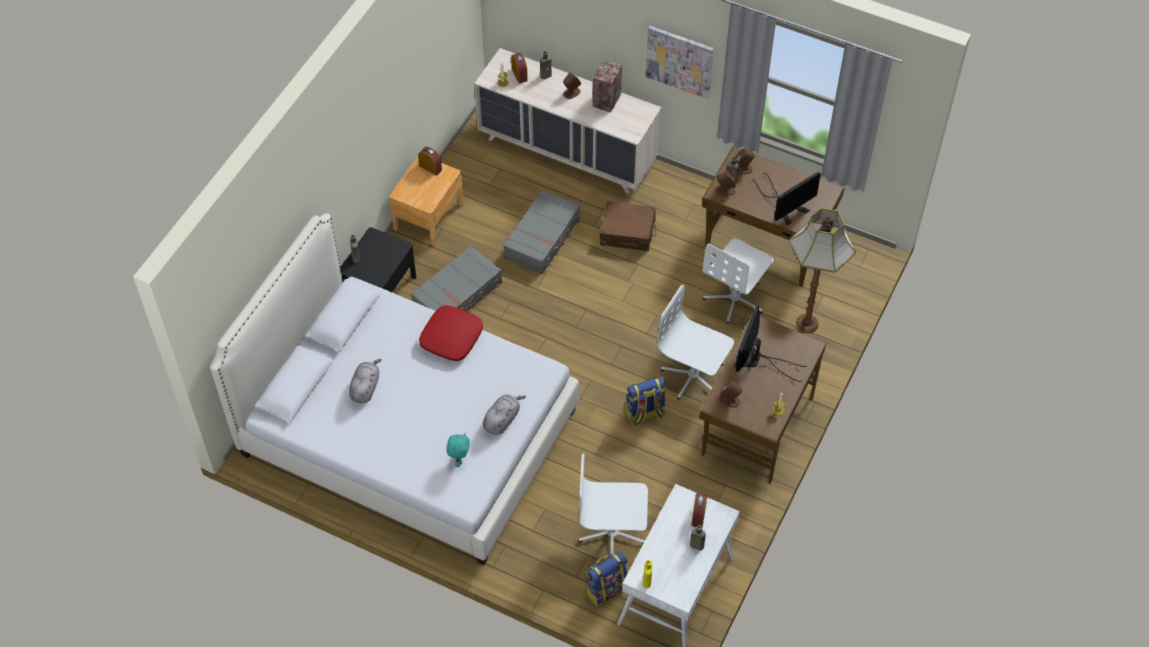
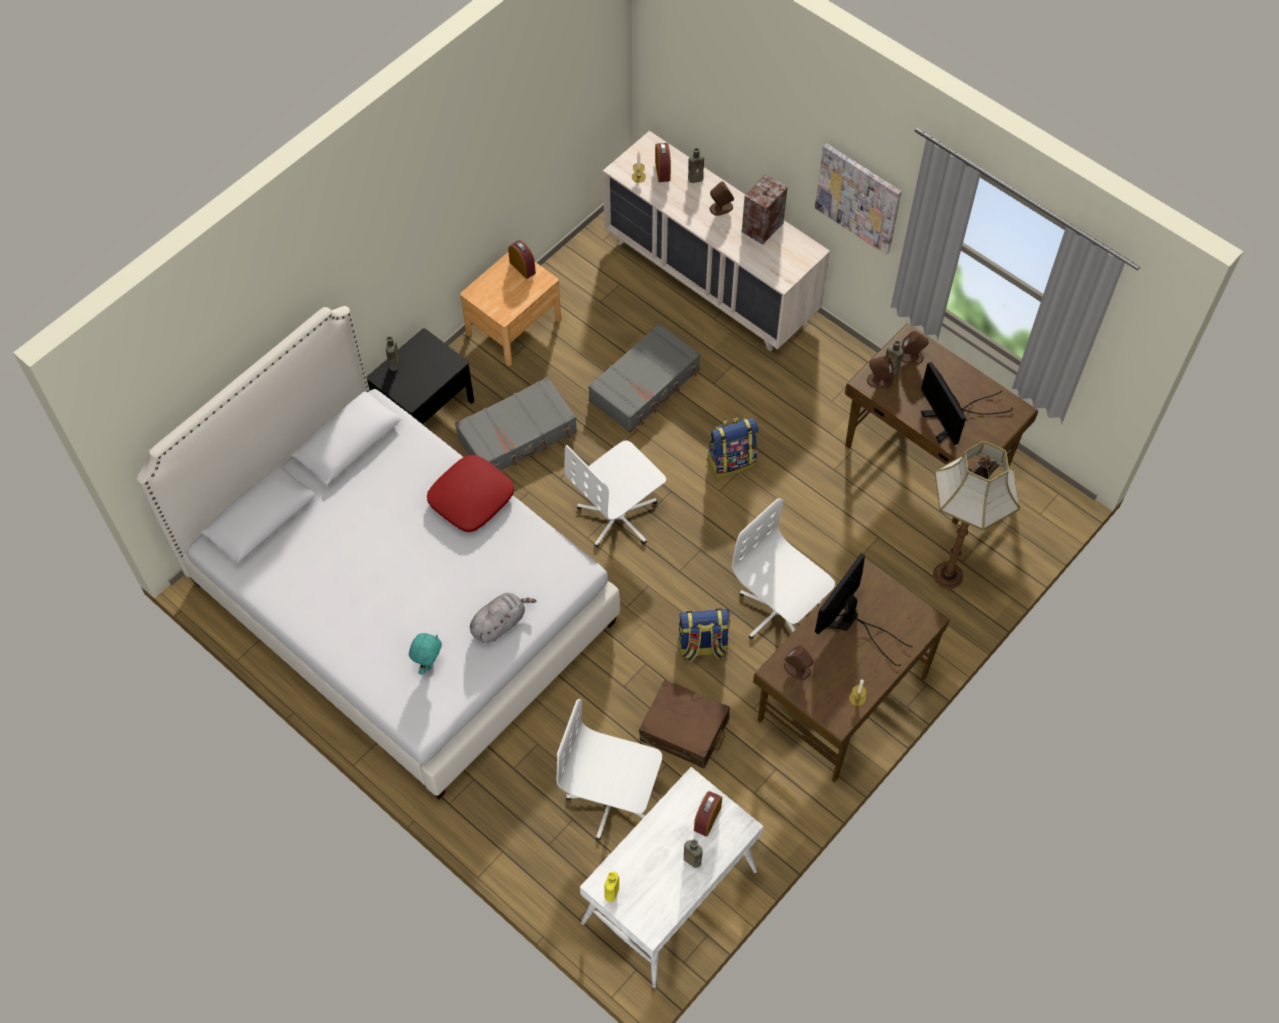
camera: 15 degrees right, 5 degrees up
(365, 388) = (344, 539): grey plush toy -> none
(606, 589) = (581, 871): backpack -> backpack (731, 461)
(627, 232) = (753, 402): brown suitcase -> brown suitcase (684, 730)
(735, 299) = (864, 521): white office chair -> white office chair (618, 516)
(786, 206) = (952, 419): monitor -> monitor turned 90 degrees clockwise

